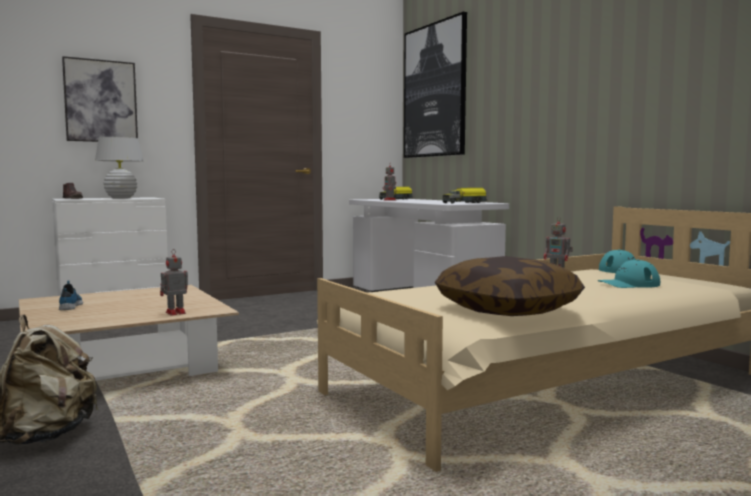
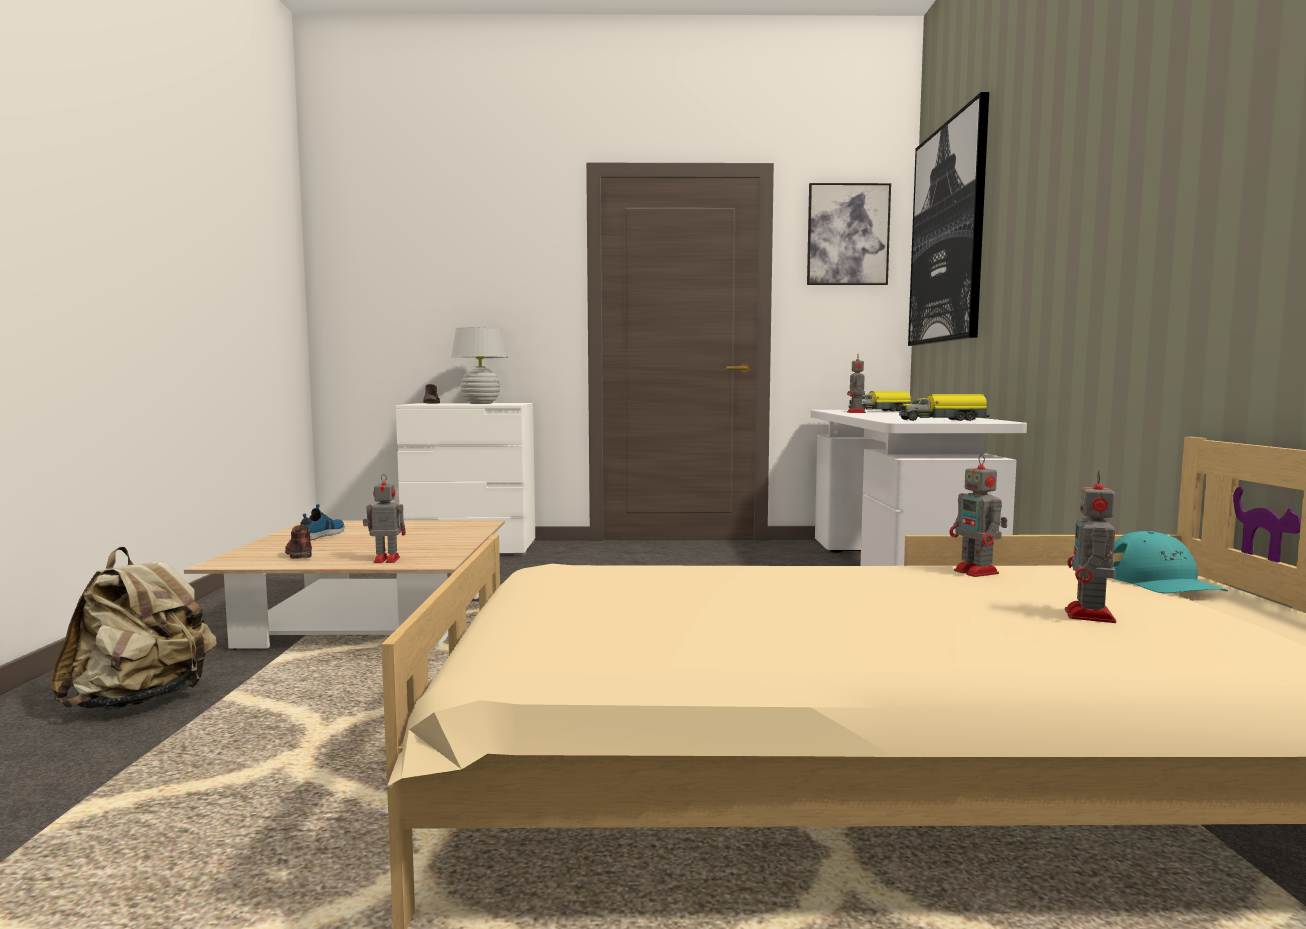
camera: 30 degrees right, 0 degrees up
(91, 317) = (299, 553): none -> brown shoe
(101, 101) = (475, 285): picture -> picture (848, 235)
(507, 309) = (668, 640): pillow -> none
(628, 284) = (1090, 616): turquoise cap -> toy robot

